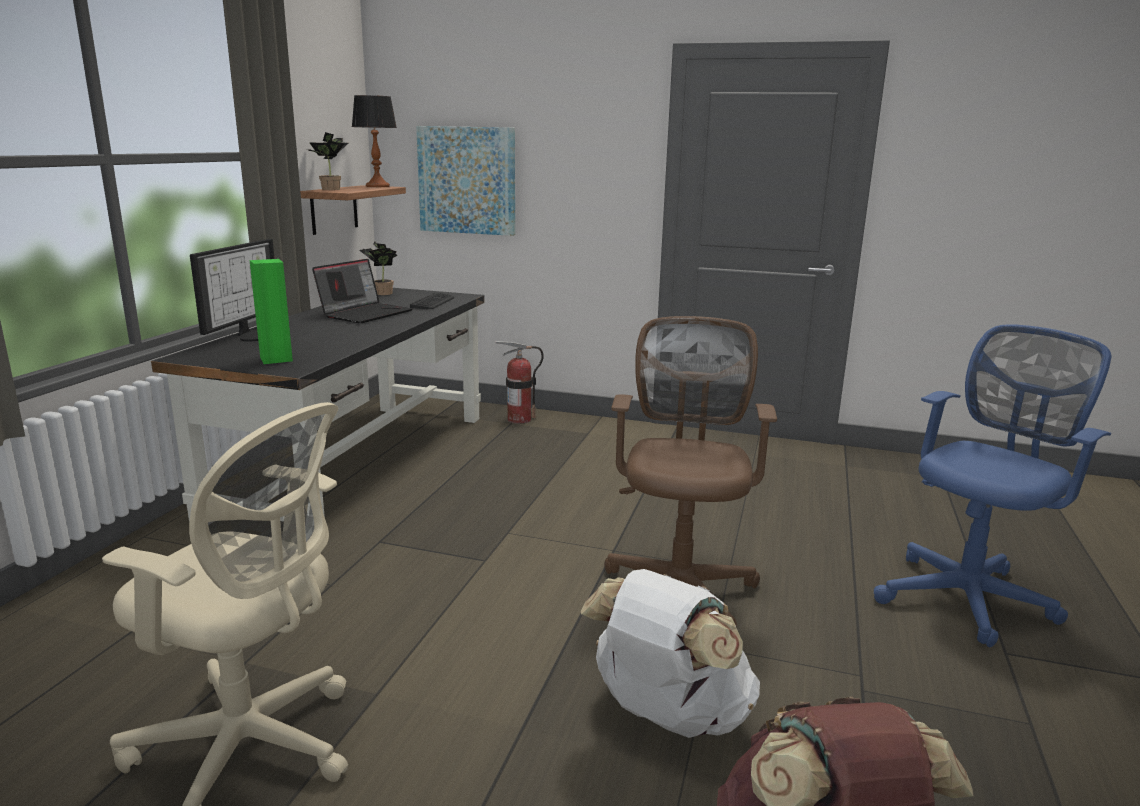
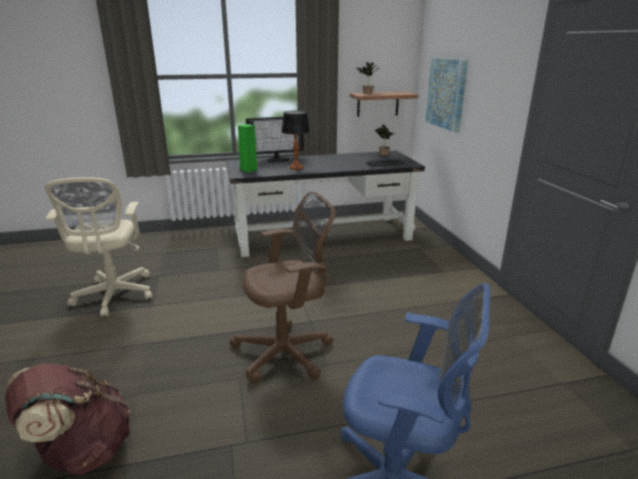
camera: 60 degrees right, 5 degrees up
(365, 313) = (340, 161): laptop -> none
(378, 186) = (405, 93): table lamp -> table lamp (296, 168)
(519, 419) = (429, 248): fire extinguisher -> none
(667, 715) = (172, 378): white backpack -> none

